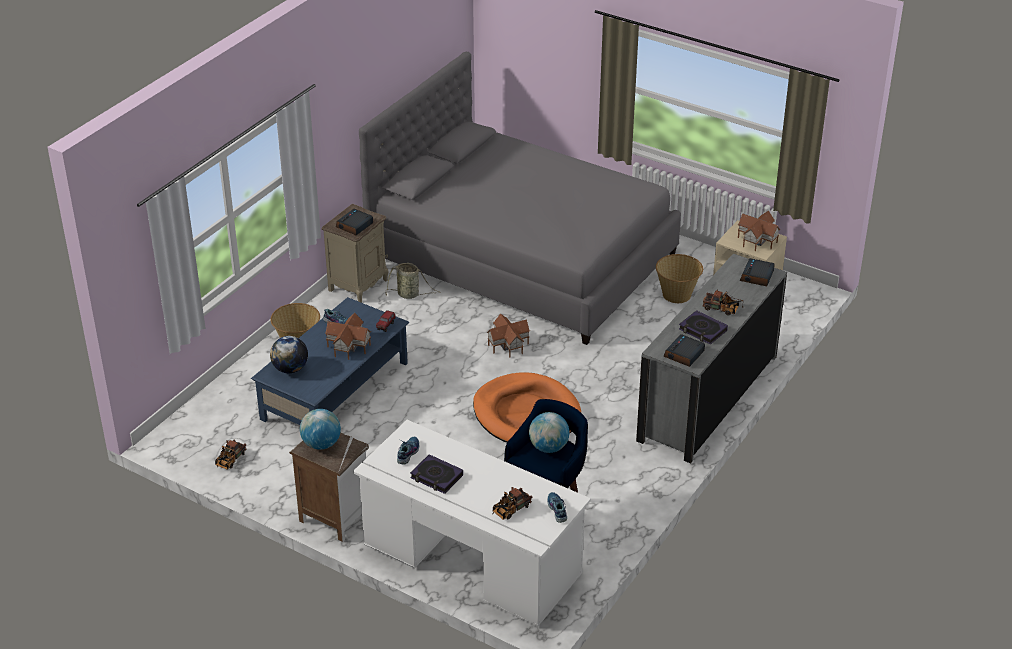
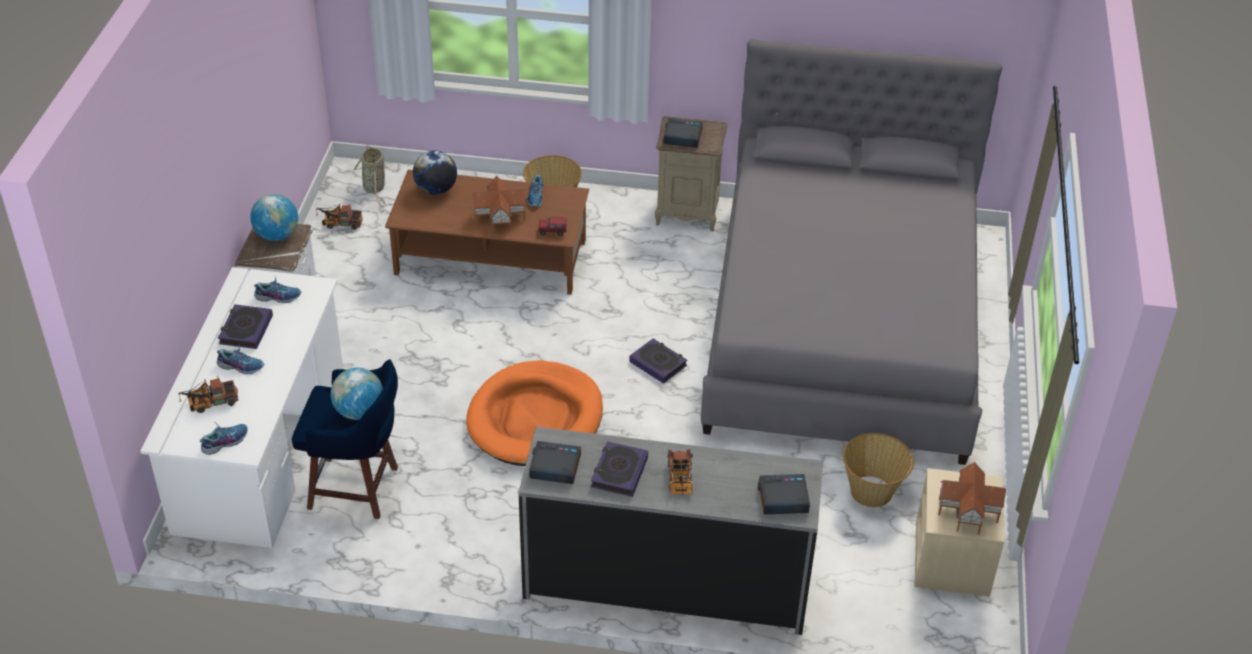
camera: 65 degrees right, 5 degrees up
(334, 390) = (492, 256): blue coffee table -> brown coffee table
(410, 295) = (698, 256): basket -> basket (374, 189)
(477, 487) = (241, 366): none -> shoe
(507, 344) = (658, 363): toy house -> book
(509, 510) = (210, 403): toy truck -> toy truck turned 45 degrees counterclockwise

